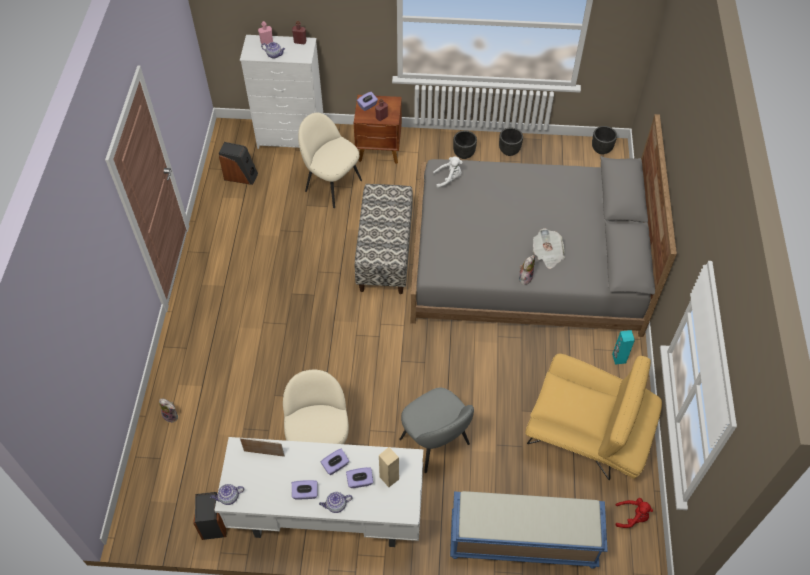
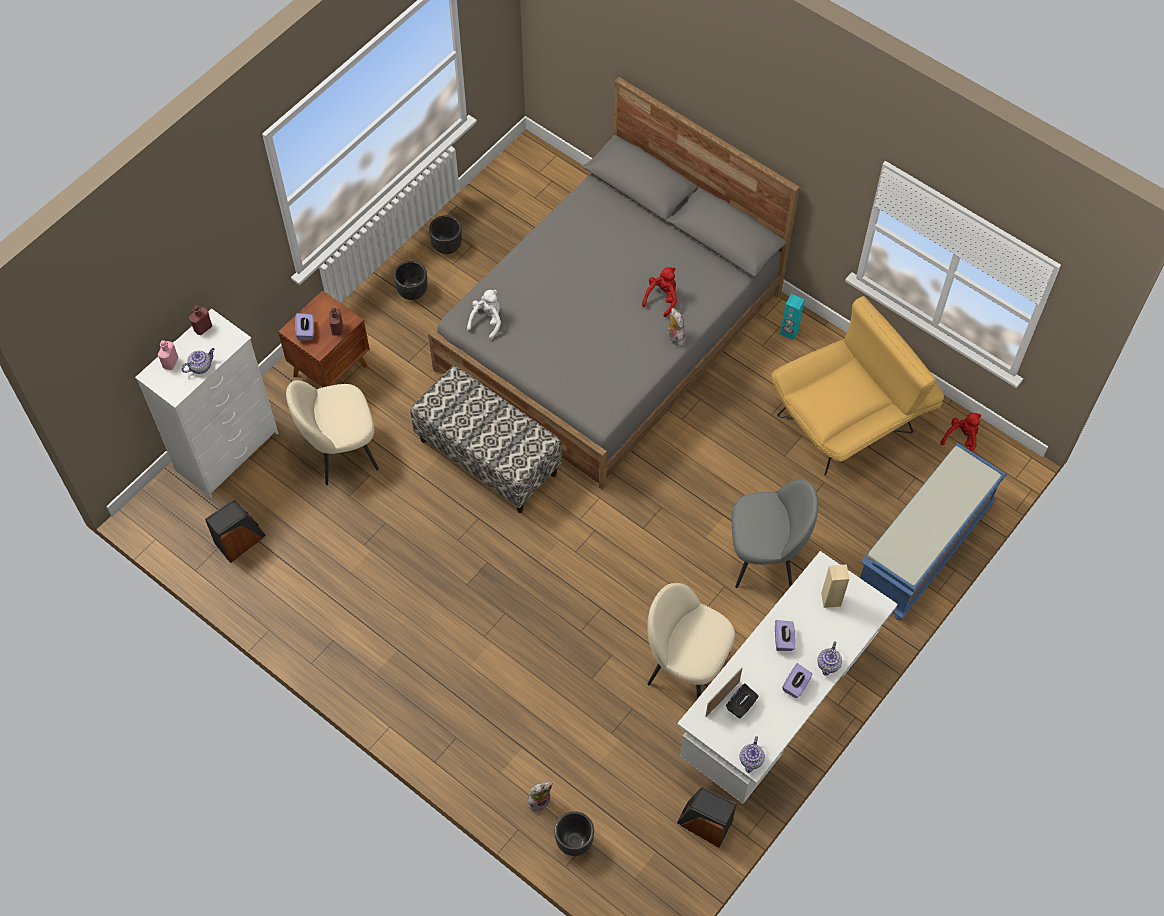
camera: 55 degrees left, 5 degrees up
(266, 468) = (741, 705): none -> black tissue box
(360, 481) = (817, 628): purple tissue box -> none
(547, 254) = (662, 298): newspaper -> red plush toy
(601, 150) = (521, 163): black planter -> black planter (575, 841)

